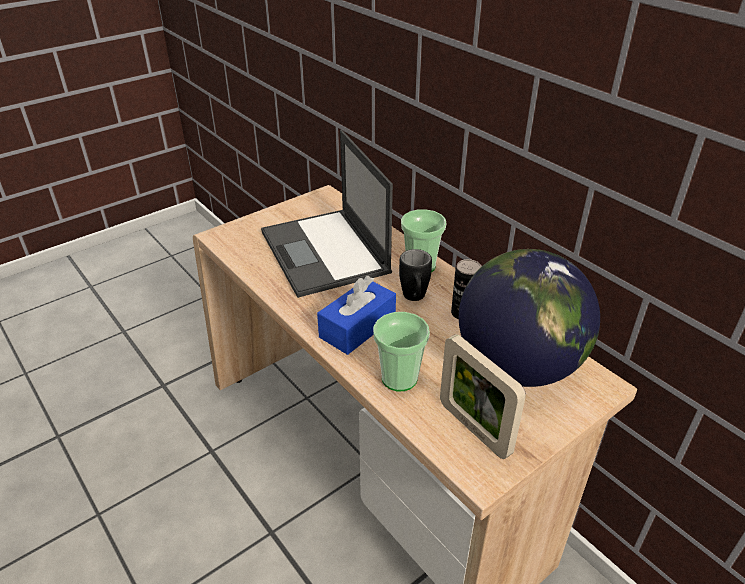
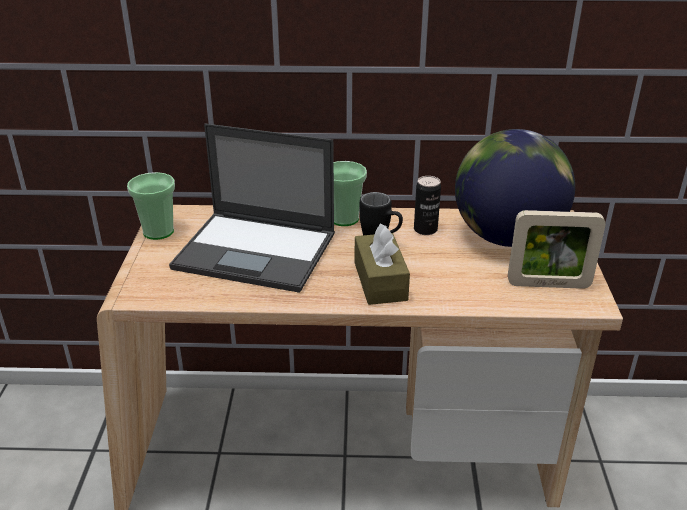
camera: 50 degrees left, 5 degrees down
(357, 327) = (380, 281): blue tissue box -> brown tissue box
(399, 378) = (463, 290): cup -> cup (158, 231)

